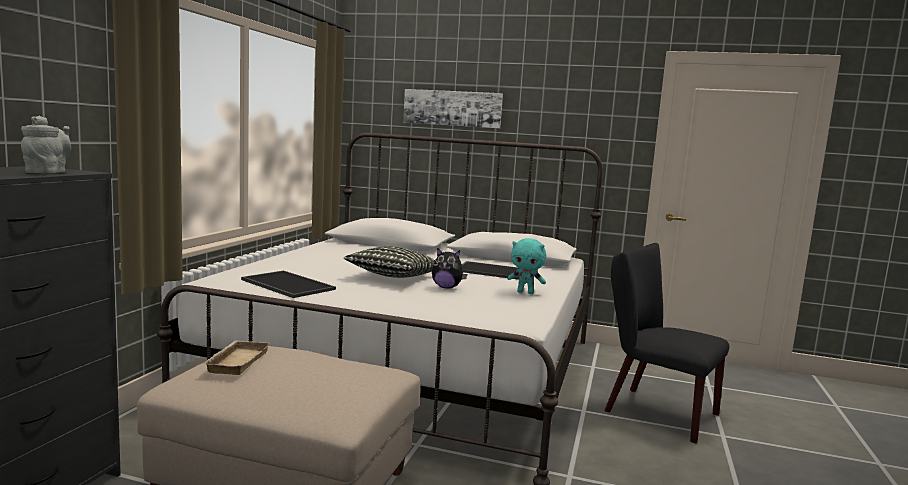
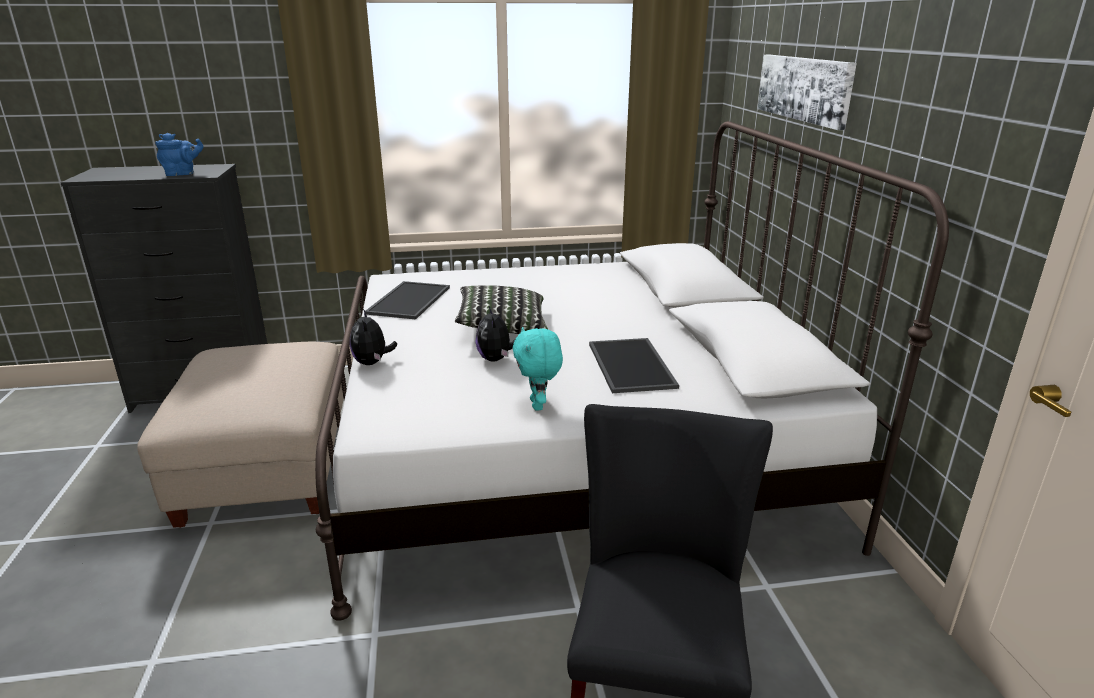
camera: 65 degrees right, 15 degrees up
(48, 172) = (182, 174): grey teapot -> blue teapot
(236, 361) = (264, 351): beige tray -> none
(405, 310) = (372, 363): none -> plush toy

